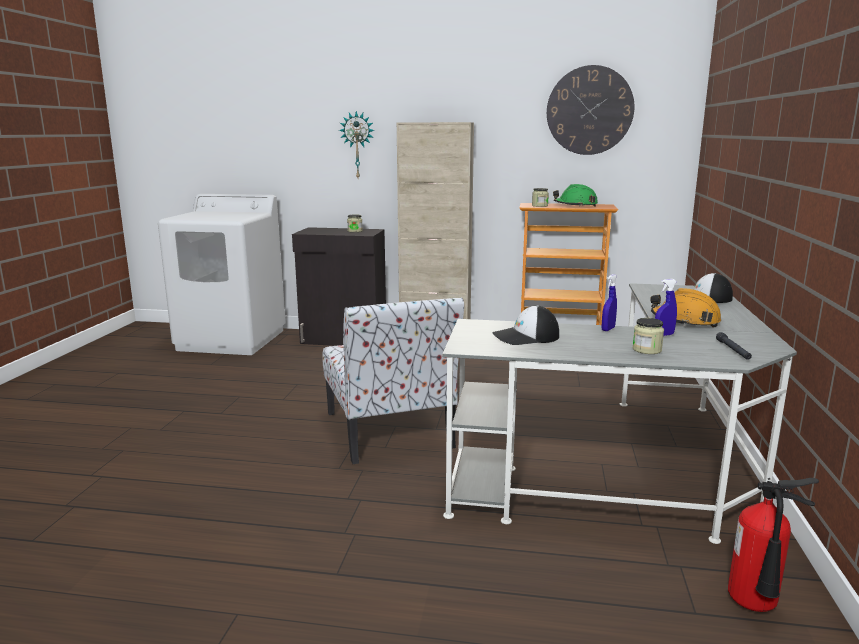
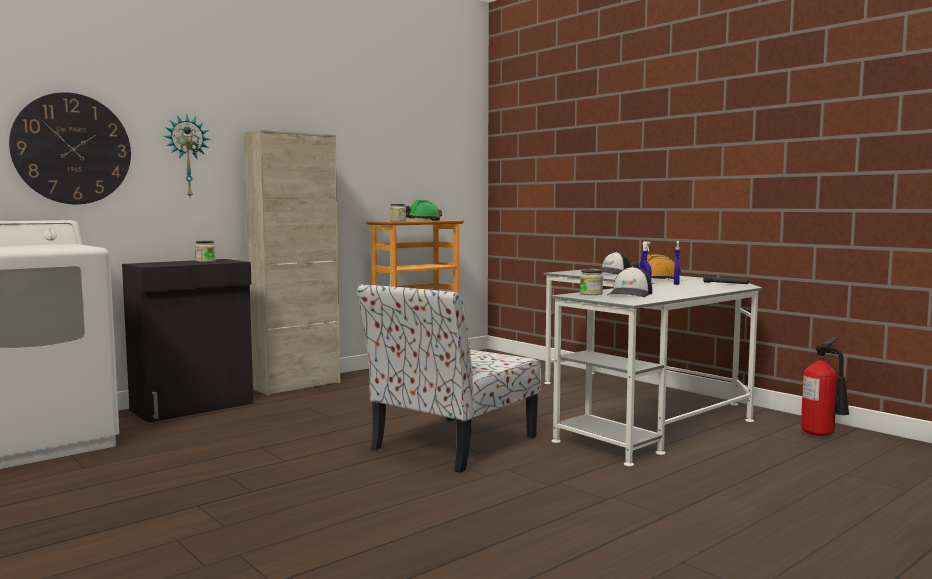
camera: 50 degrees left, 10 degrees down
(389, 431) = (452, 444): chair -> chair turned 105 degrees clockwise
(589, 110) = (413, 133): wall clock -> wall clock (72, 149)
(647, 350) = (700, 289): jar -> jar (591, 294)

